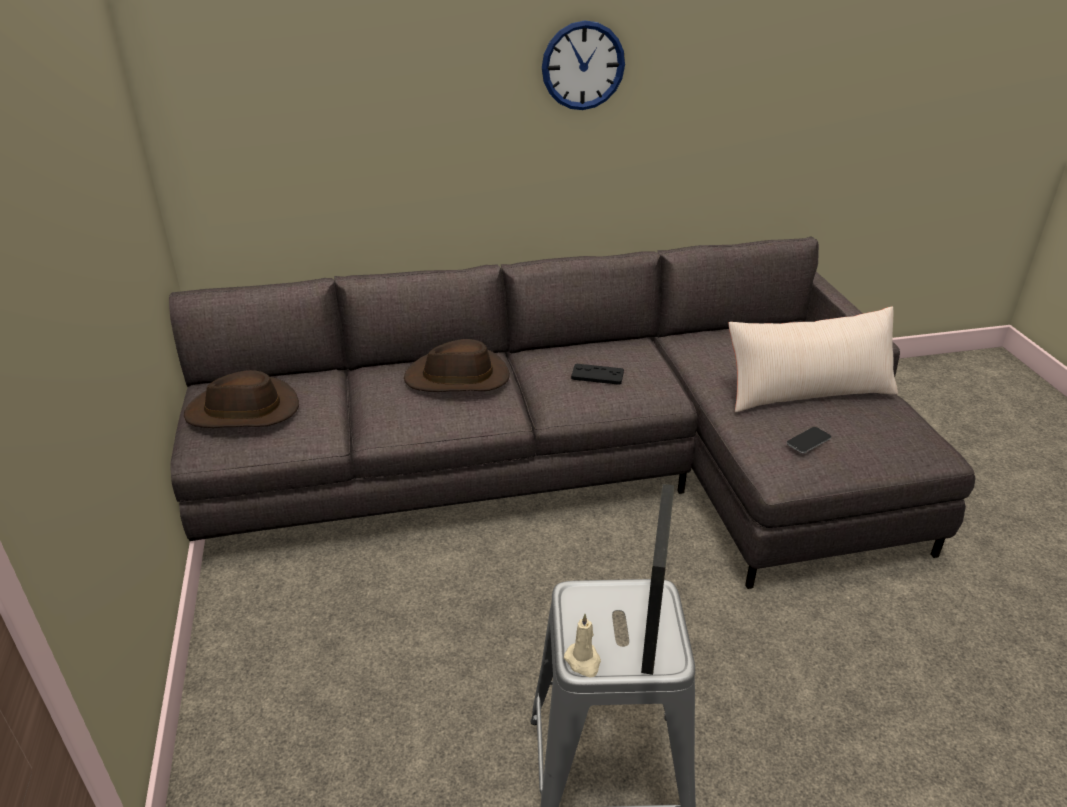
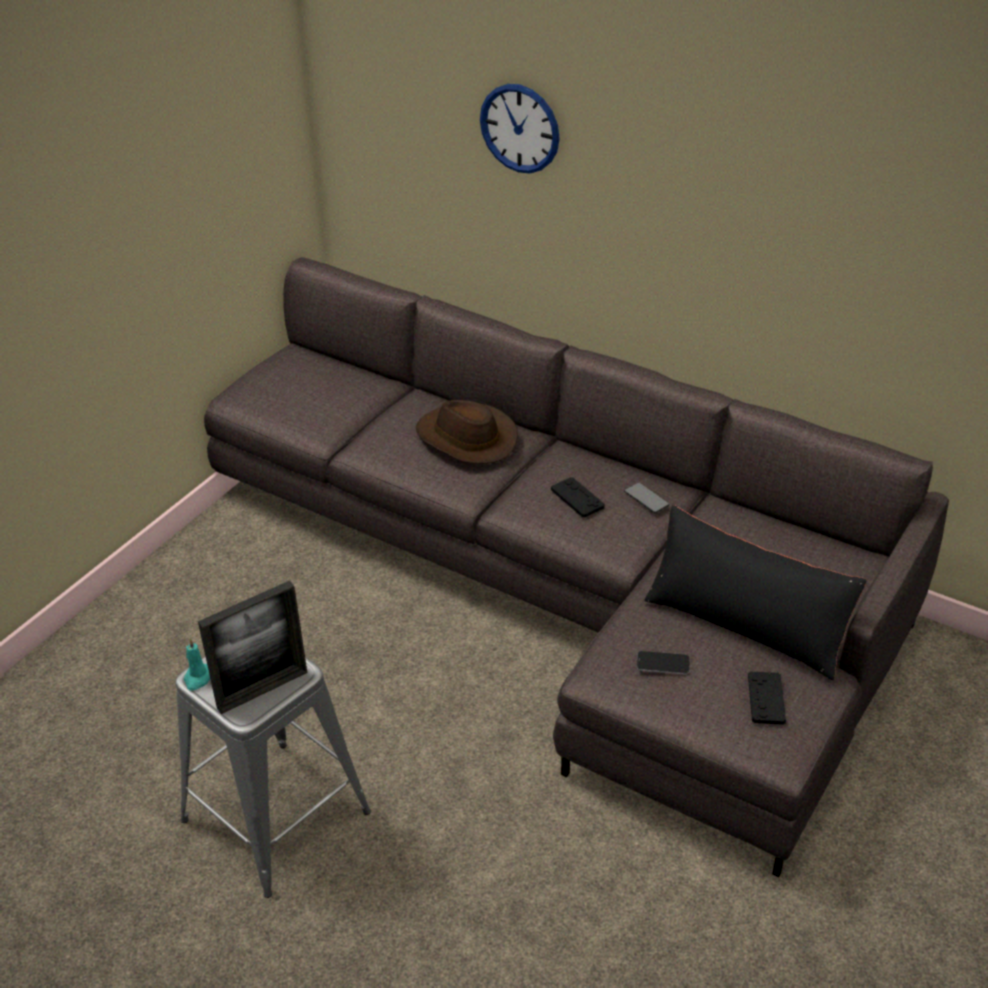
camera: 45 degrees right, 5 degrees up
(243, 411) = (289, 384): brown hat -> none
(583, 66) = (687, 172): wall clock -> wall clock (520, 128)
(583, 661) = (198, 678): beige candle -> turquoise candle
(638, 354) = (646, 498): none -> phone
(808, 392) = (746, 624): beige pillow -> black pillow
(888, 425) = (766, 699): none -> black game controller

